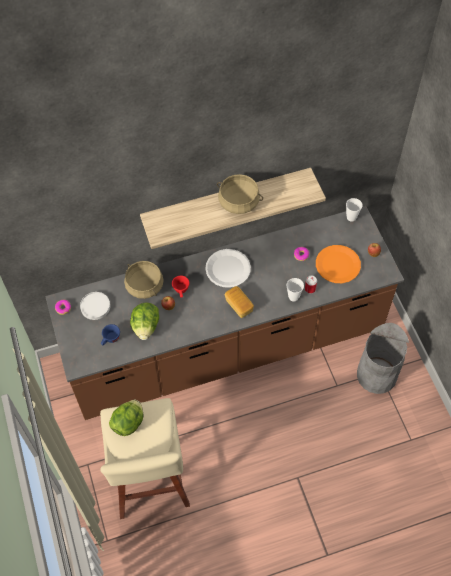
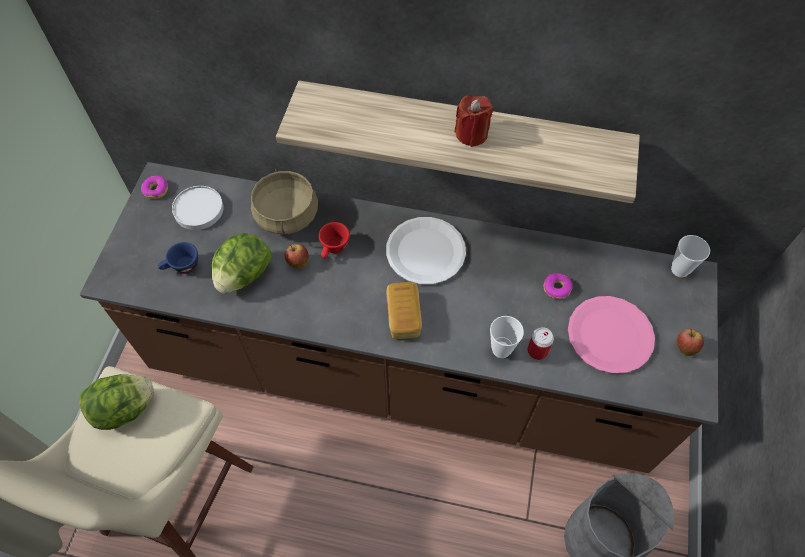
camera: 30 degrees right, 0 degrees up
(239, 202) = (471, 134): beige cooking pot -> red candle
(338, 265) = (610, 335): orange plate -> pink plate

